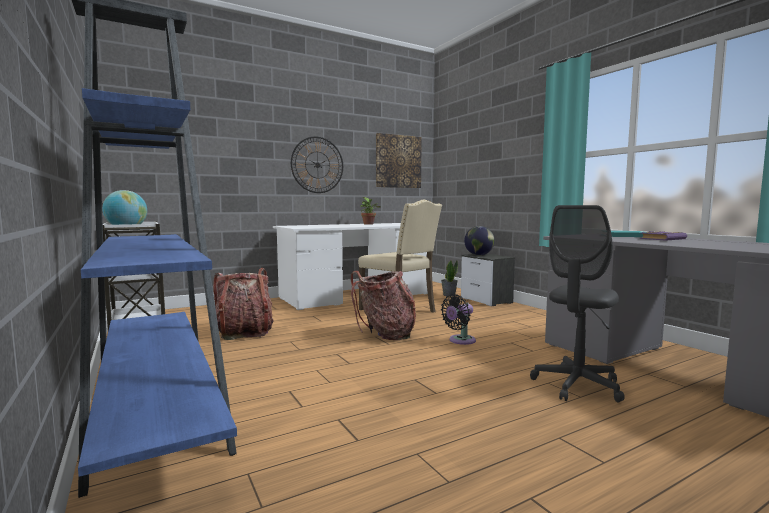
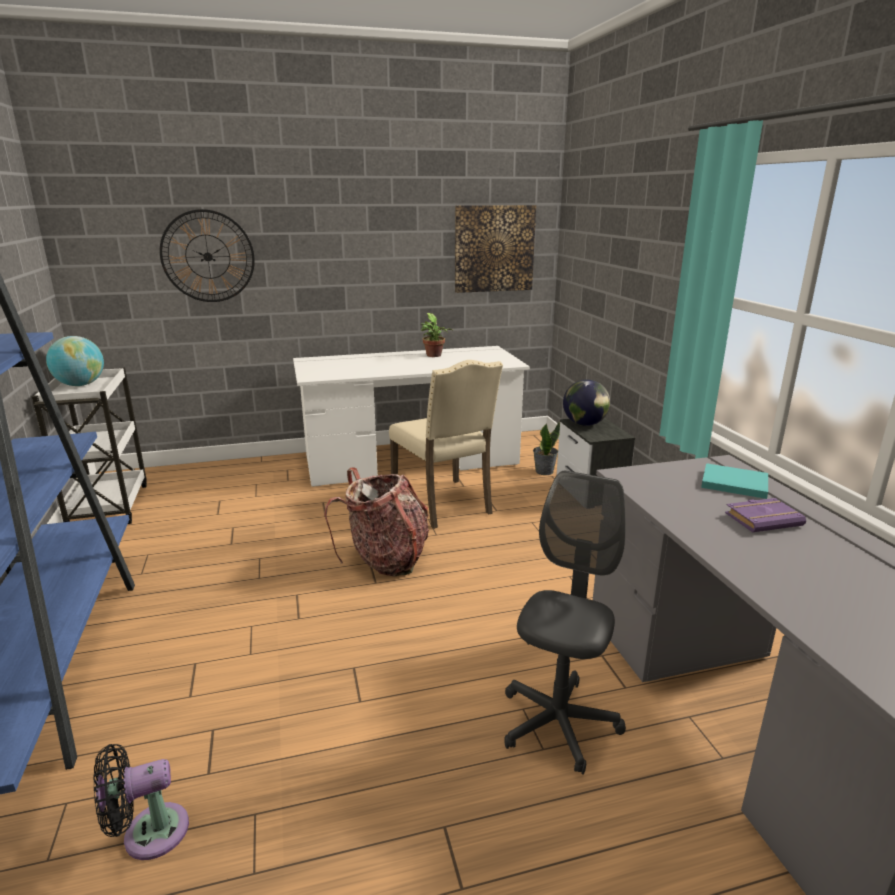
camera: 15 degrees right, 15 degrees up
(243, 332) = (217, 530): backpack -> none
(317, 165) = (358, 264): wall clock -> wall clock (208, 256)
(460, 341) = (475, 590): black fan -> black fan (149, 833)
(577, 386) = (558, 724): grey office chair -> grey office chair turned 150 degrees clockwise

